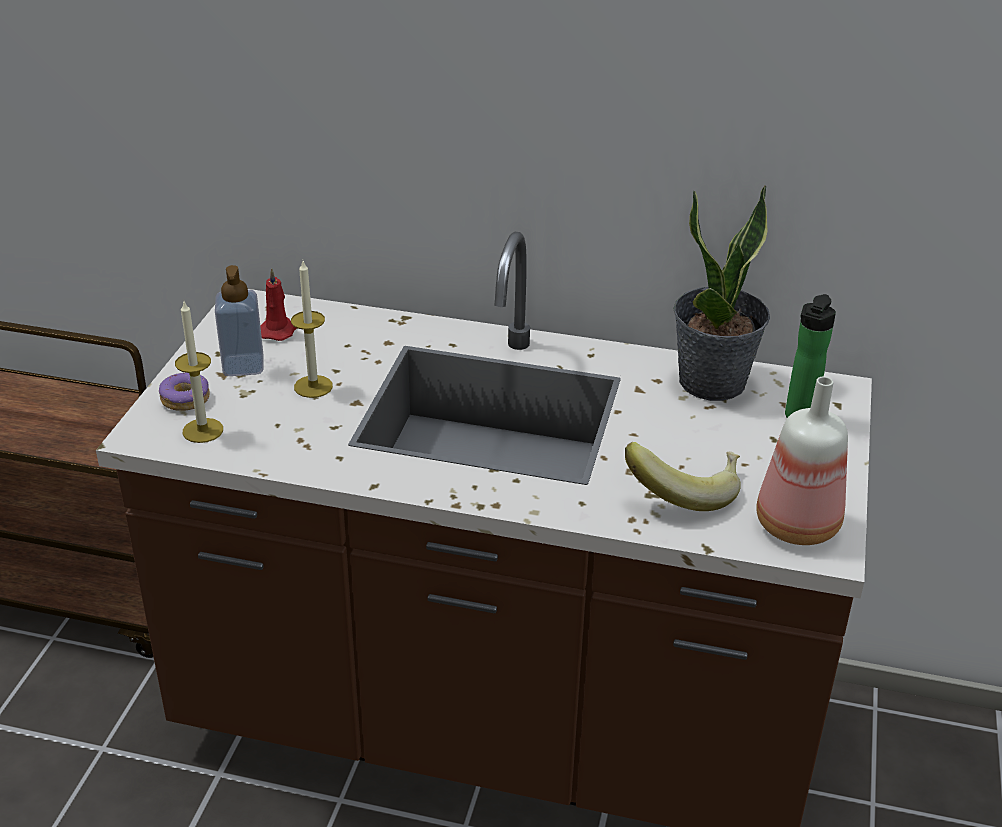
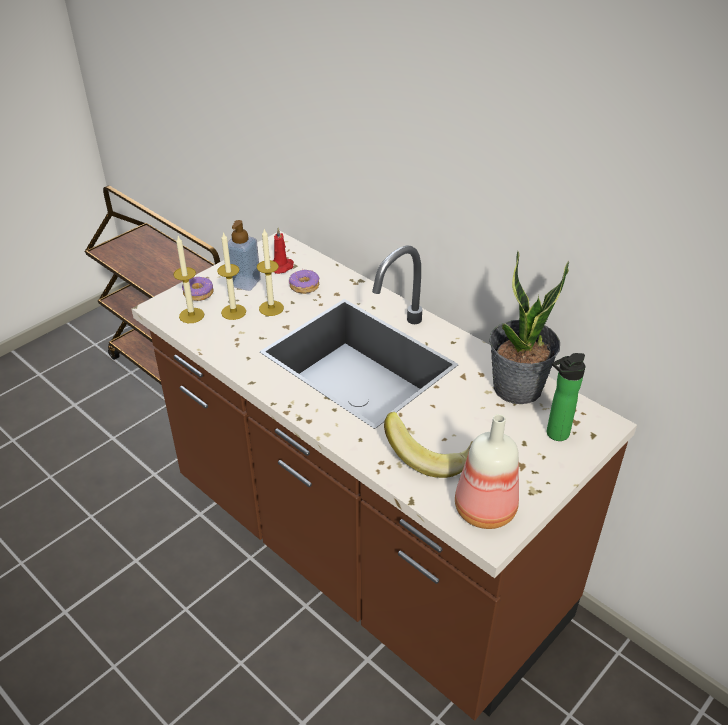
camera: 30 degrees right, 5 degrees up
(262, 407) = (233, 312): none -> candle
(334, 346) = (304, 286): none -> donut

